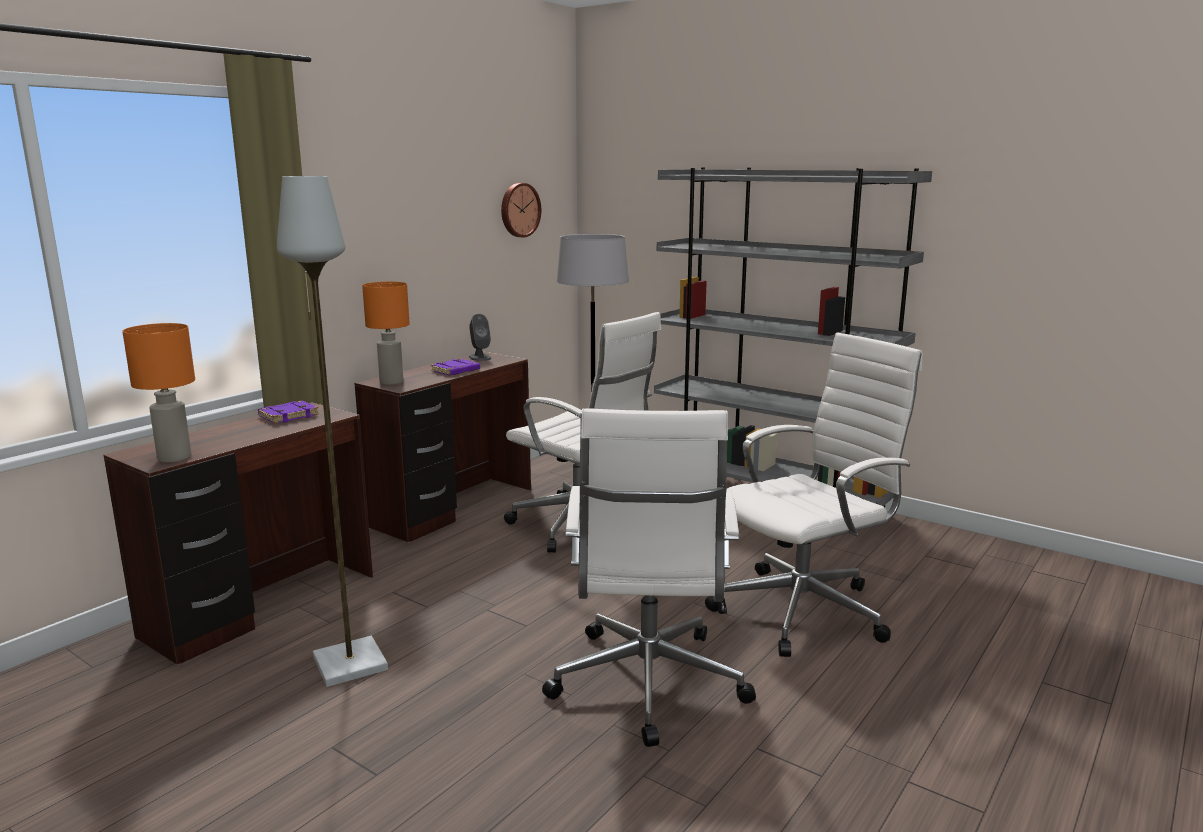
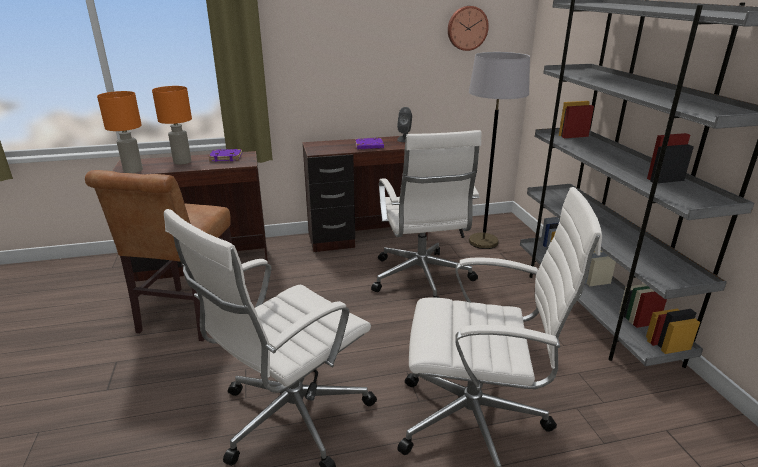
camera: 40 degrees right, 10 degrees up
(349, 664) = (186, 317): grey floor lamp -> brown chair
(391, 382) = (318, 146): orange table lamp -> orange table lamp (182, 162)

